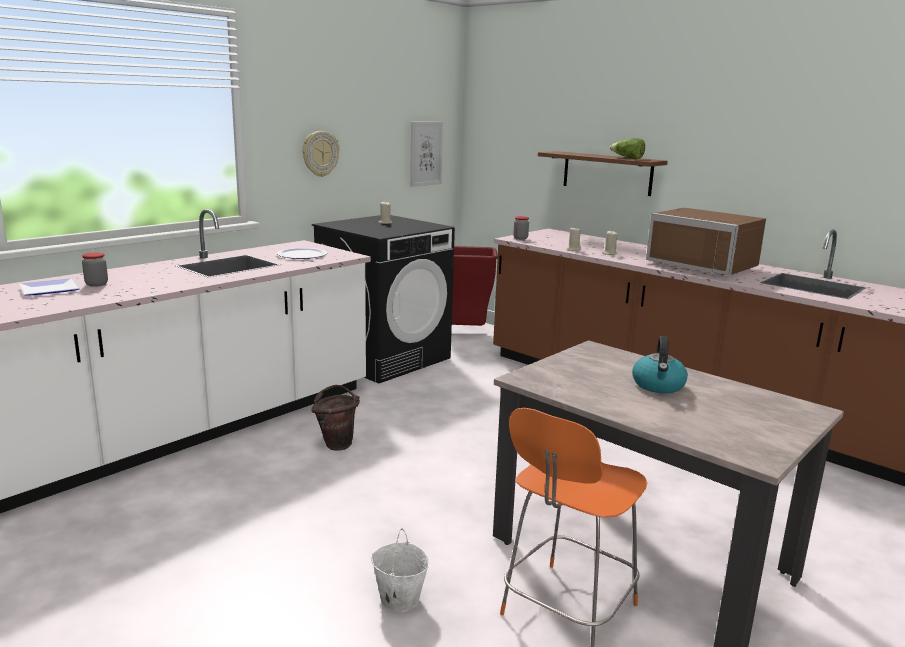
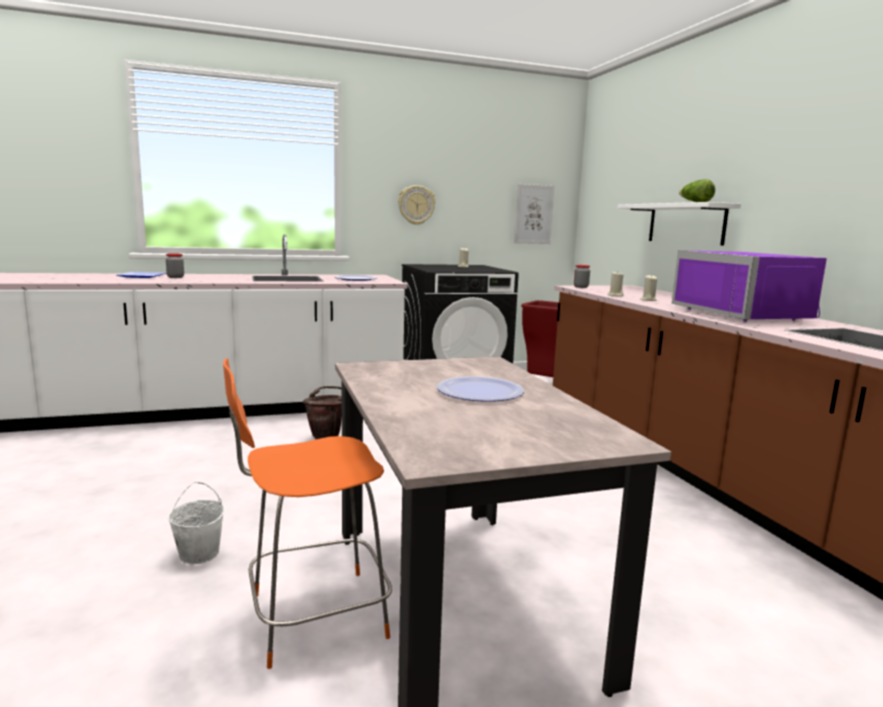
camera: 30 degrees right, 5 degrees down
(607, 173) = (686, 224): brown shelf -> white shelf
(658, 386) = (480, 392): kettle -> plate
(705, 265) = (747, 314): brown microwave -> purple microwave

